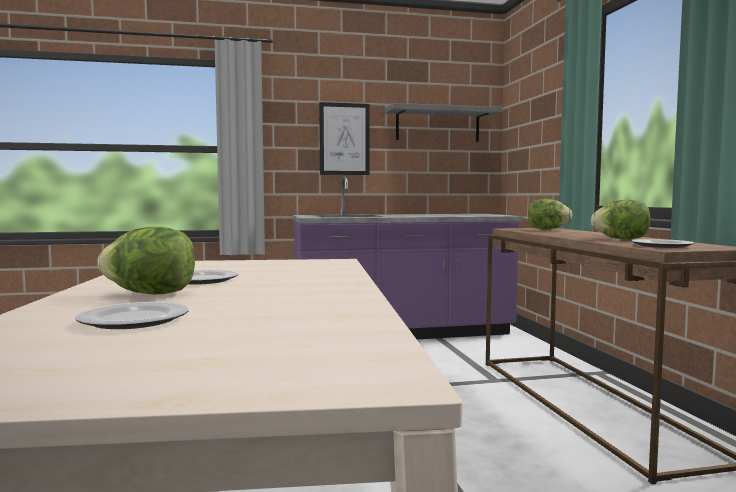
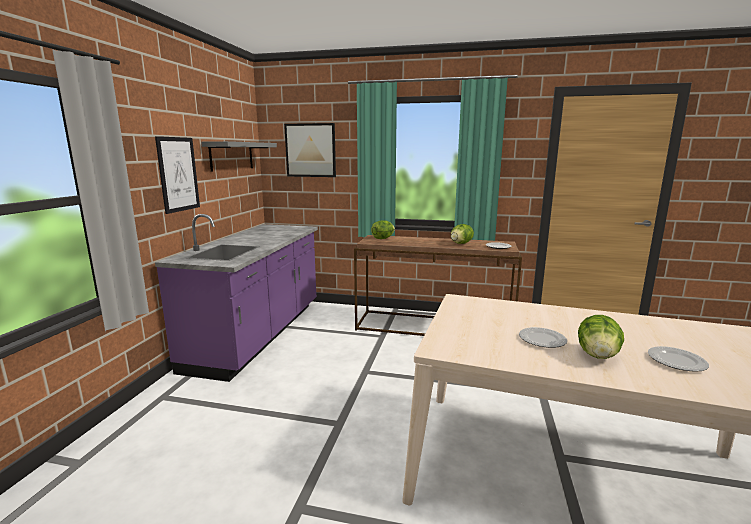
camera: 65 degrees left, 10 degrees up
(536, 110) = (310, 150): none -> picture

